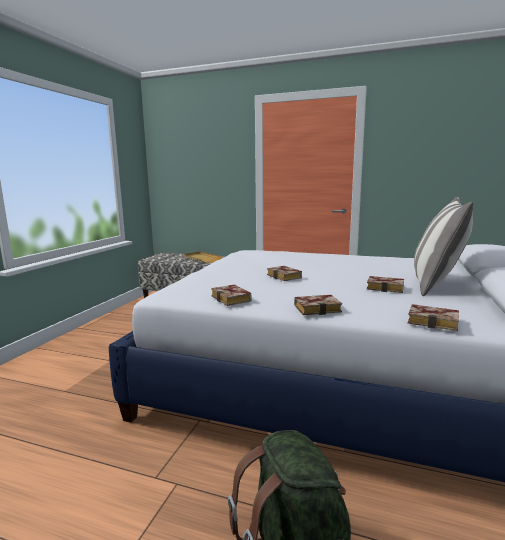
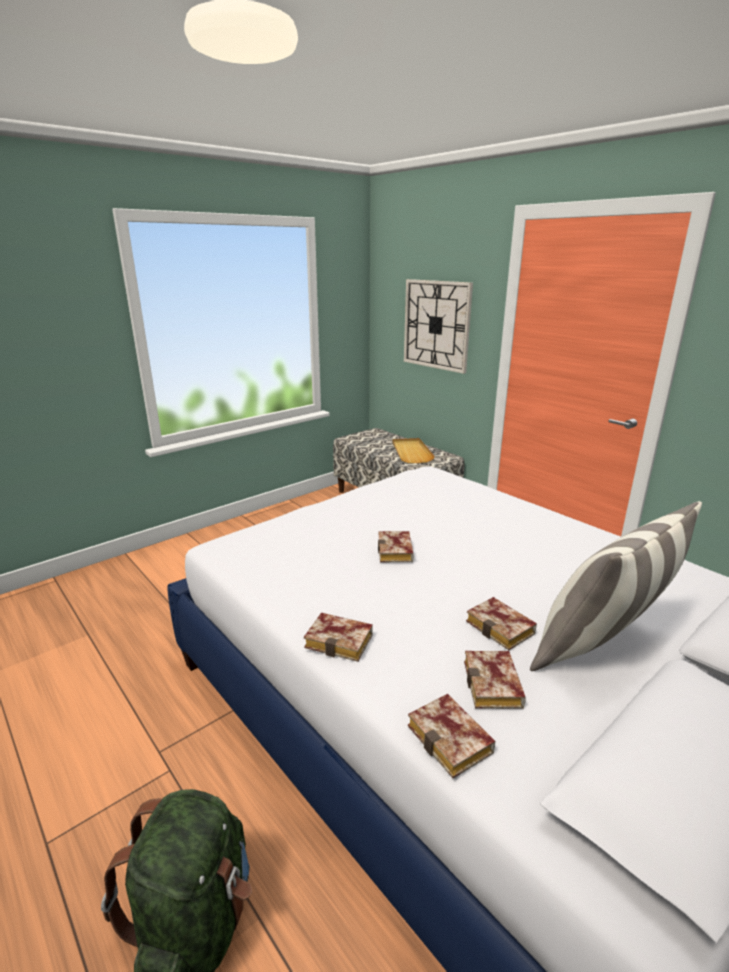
camera: 30 degrees right, 10 degrees up
(205, 172) = (436, 325): none -> wall clock
(233, 299) = (273, 582): book -> book (495, 687)

